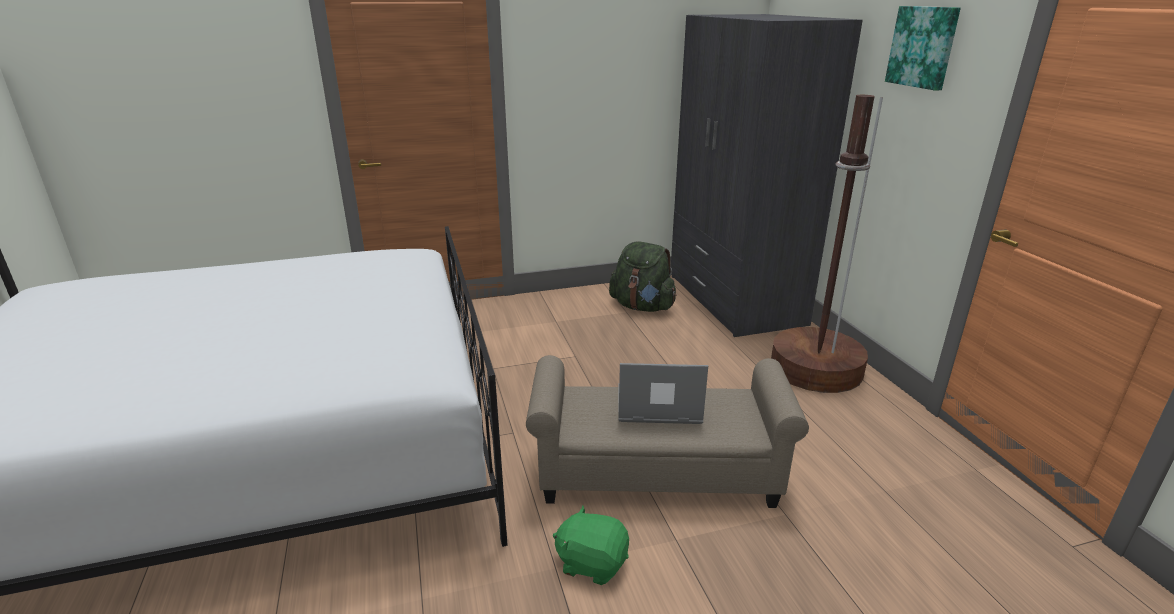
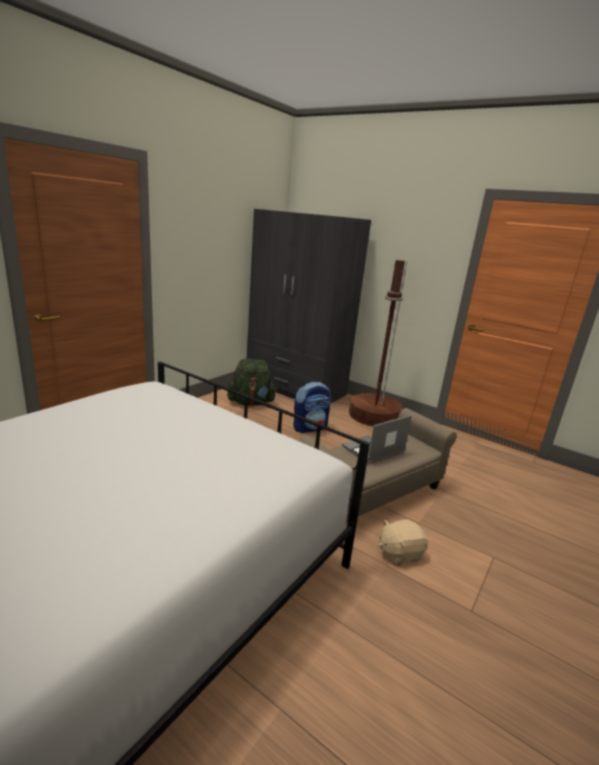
camera: 40 degrees left, 5 degrees down
(592, 562) = (399, 553): green plush toy -> beige plush toy
(684, 360) = (310, 428): none -> backpack
(923, 47) = (412, 236): picture -> none

